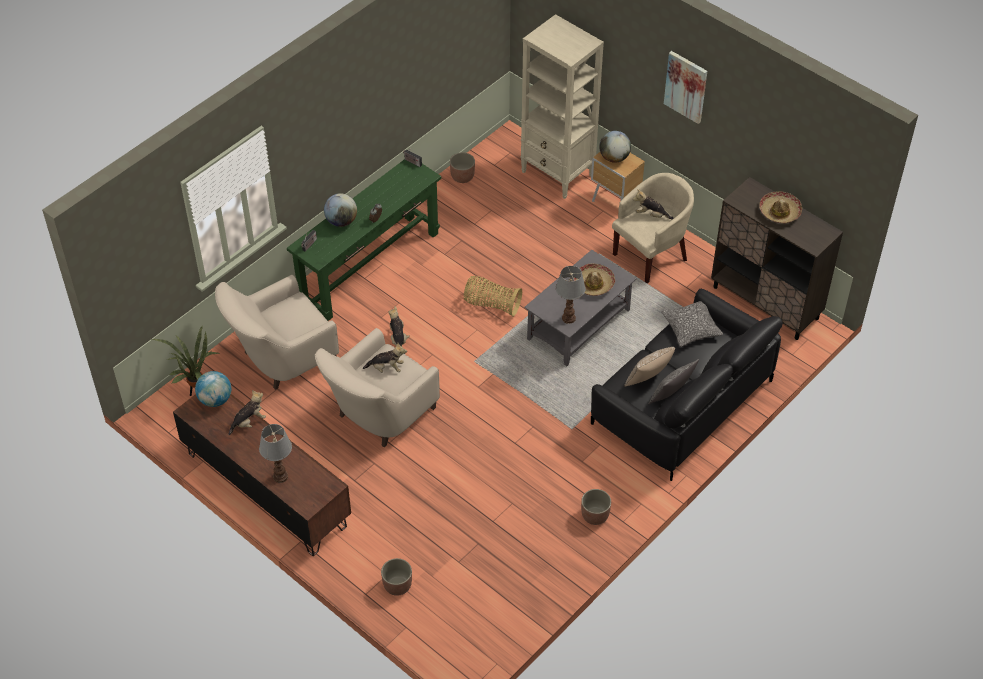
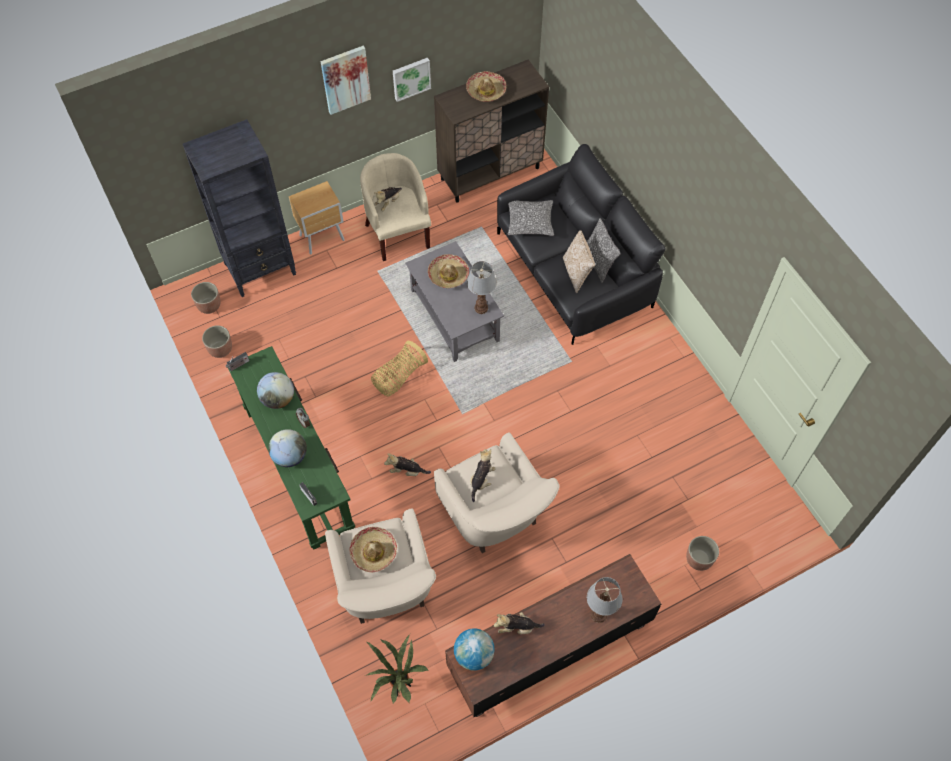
camera: 70 degrees left, 10 degrees up
(249, 422) = (517, 627): plush toy -> plush toy turned 75 degrees counterclockwise
(289, 315) = (373, 552): none -> hat
(558, 174) = (261, 269): beige bookcase -> black bookcase
(595, 515) = (671, 375): planter -> planter (209, 305)
(614, 158) = (310, 201): globe -> globe (278, 399)
(738, 141) = (411, 78): none -> picture

